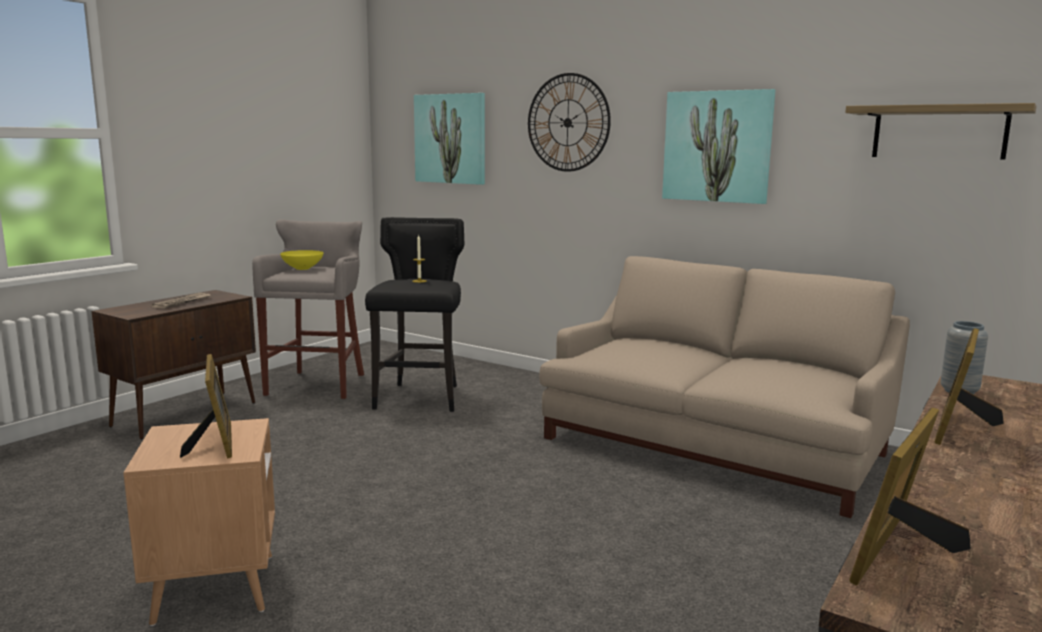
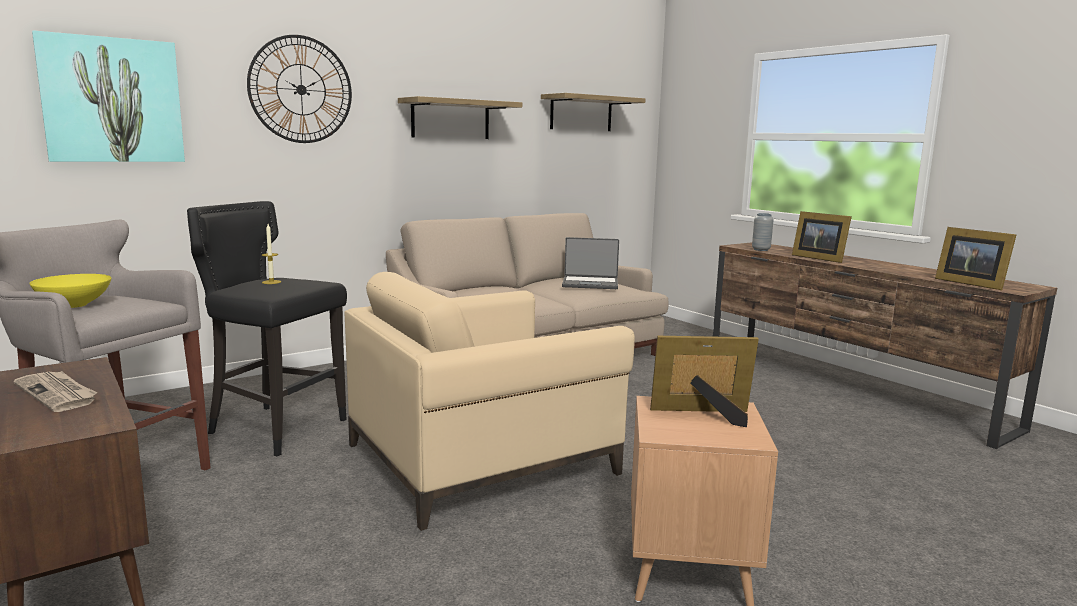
camera: 70 degrees left, 0 degrees up
(409, 470) = (482, 458): none -> beige armchair
(717, 146) = (450, 119): picture -> shelf
(775, 375) = (590, 284): none -> laptop

